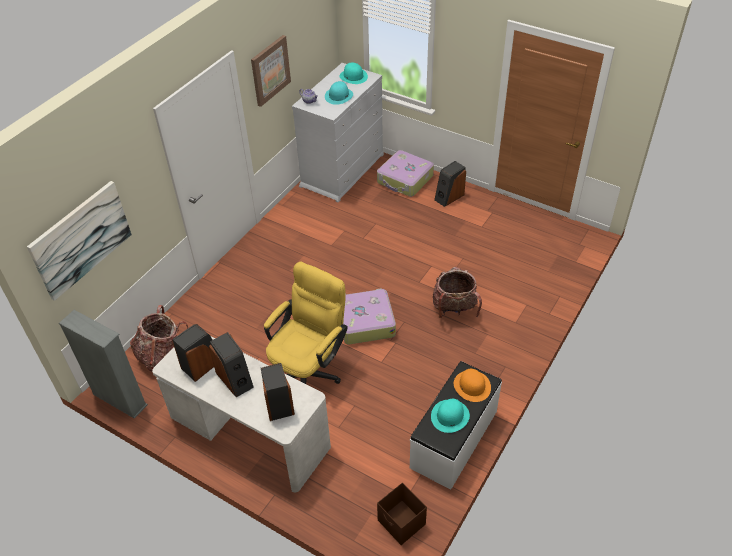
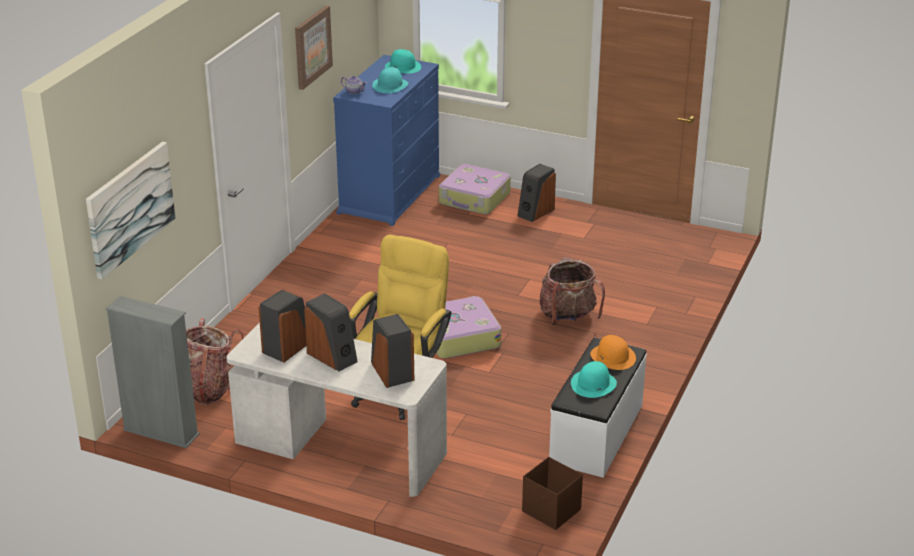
camera: 10 degrees left, 15 degrees down
(342, 170) = (389, 194): white dresser -> blue dresser

